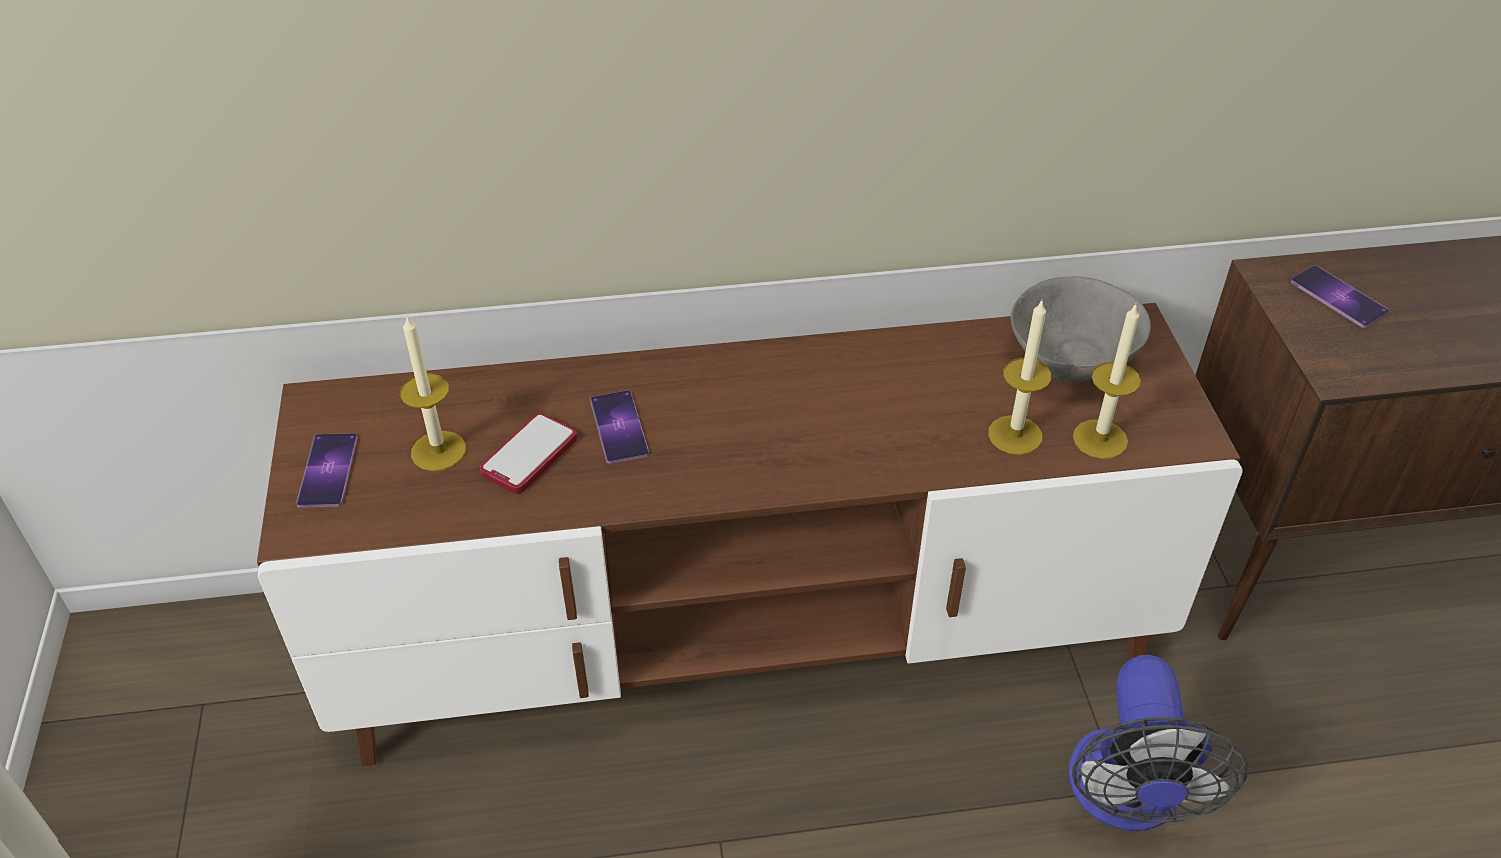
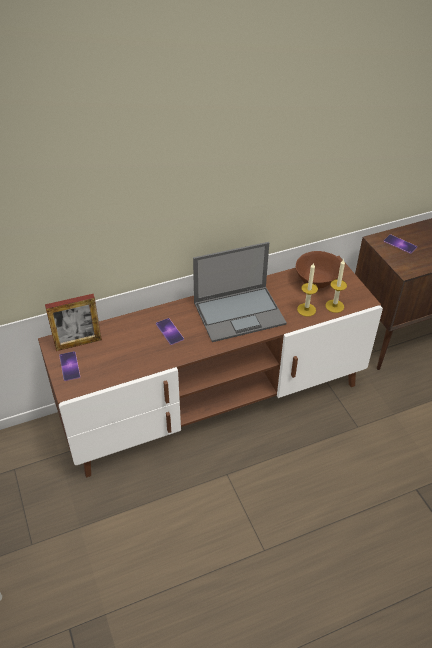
camera: 15 degrees left, 0 degrees up
(375, 415) = (78, 343): none -> picture frame
(438, 451) = (107, 351): candle -> none
(529, 455) = (141, 347): phone -> none
(826, 411) = (240, 313): none -> laptop
(1070, 360) = (316, 281): grey bowl -> brown bowl
(1127, 799) = (360, 429): fan -> none

